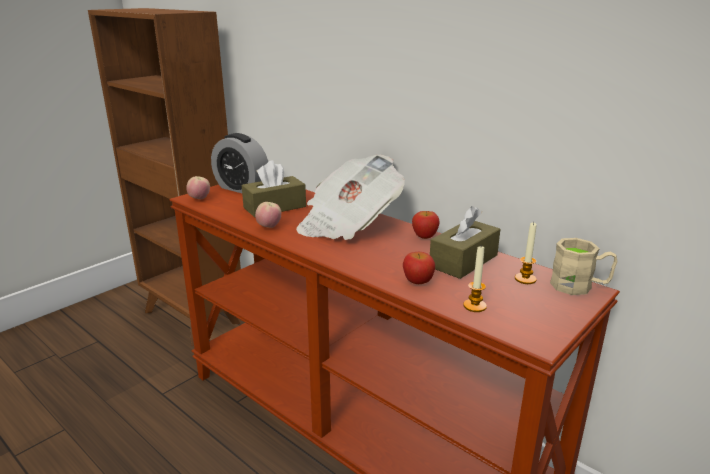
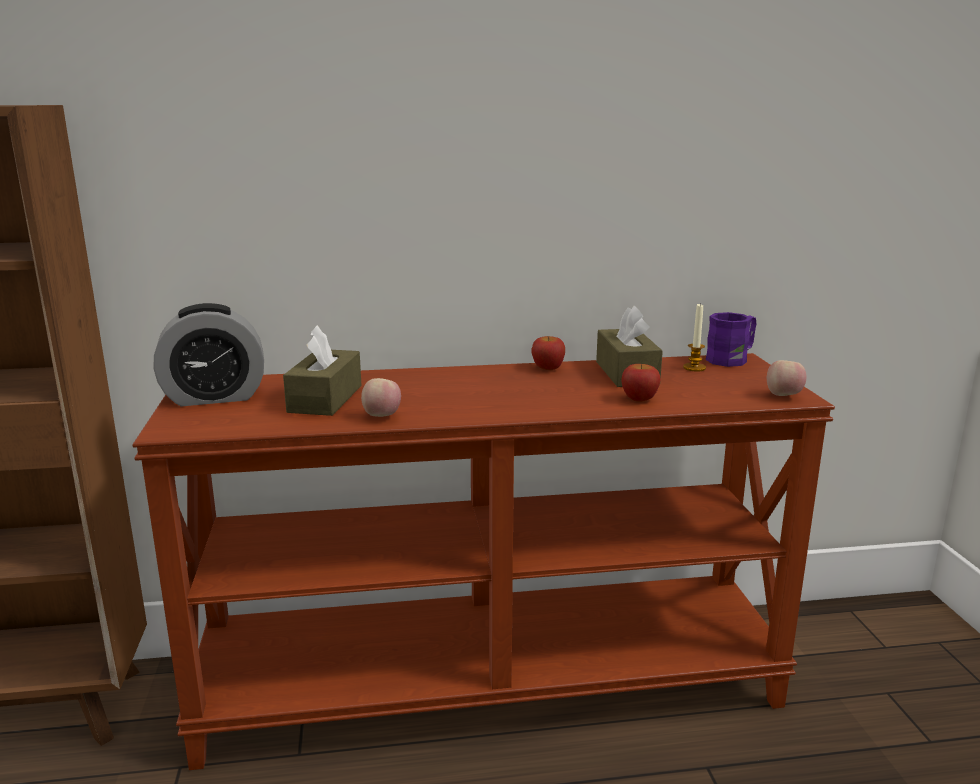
camera: 50 degrees left, 5 degrees down
(199, 199) = (190, 427): apple -> apple (783, 396)
(348, 224) = (453, 384): newspaper -> none
(474, 306) = (716, 396): candle -> none
(580, 286) = (732, 359): beige mug -> purple mug

